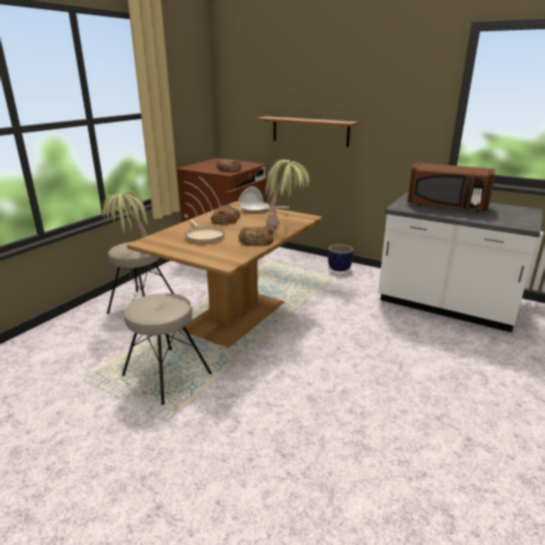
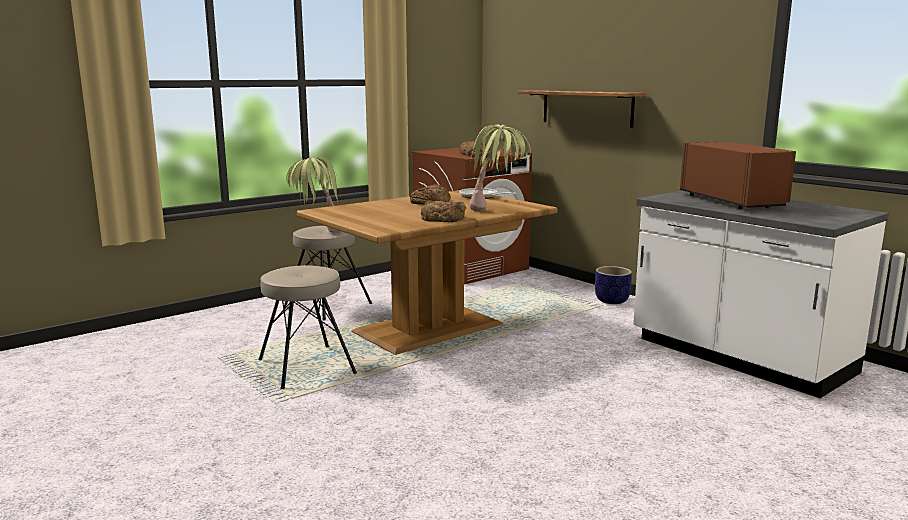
camera: 20 degrees right, 10 degrees down
(204, 236) = (386, 211): beige frying pan -> none
(446, 206) = (733, 201): brown microwave -> brown microwave turned 150 degrees counterclockwise

